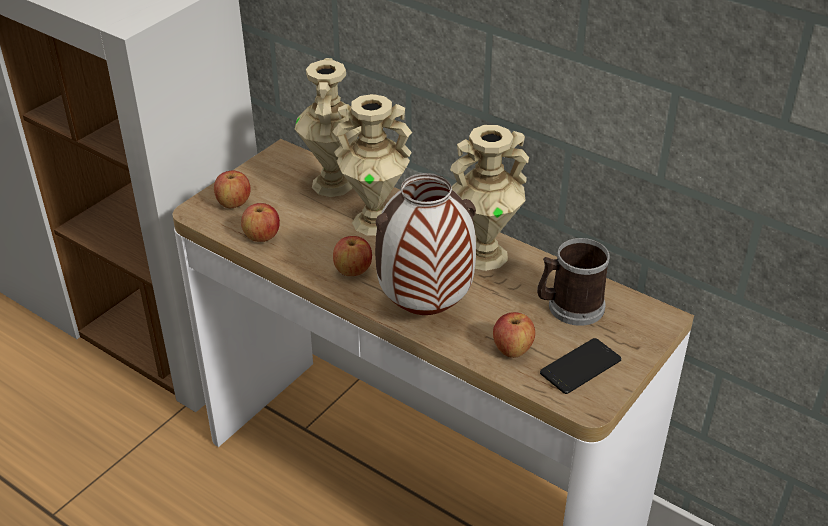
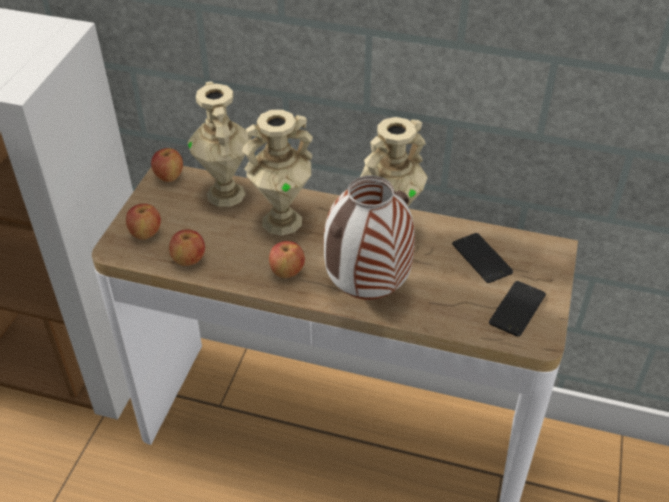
camera: 20 degrees left, 5 degrees up
(512, 350) = (456, 309): apple -> apple (169, 177)
(569, 307) = (481, 258): mug -> phone

